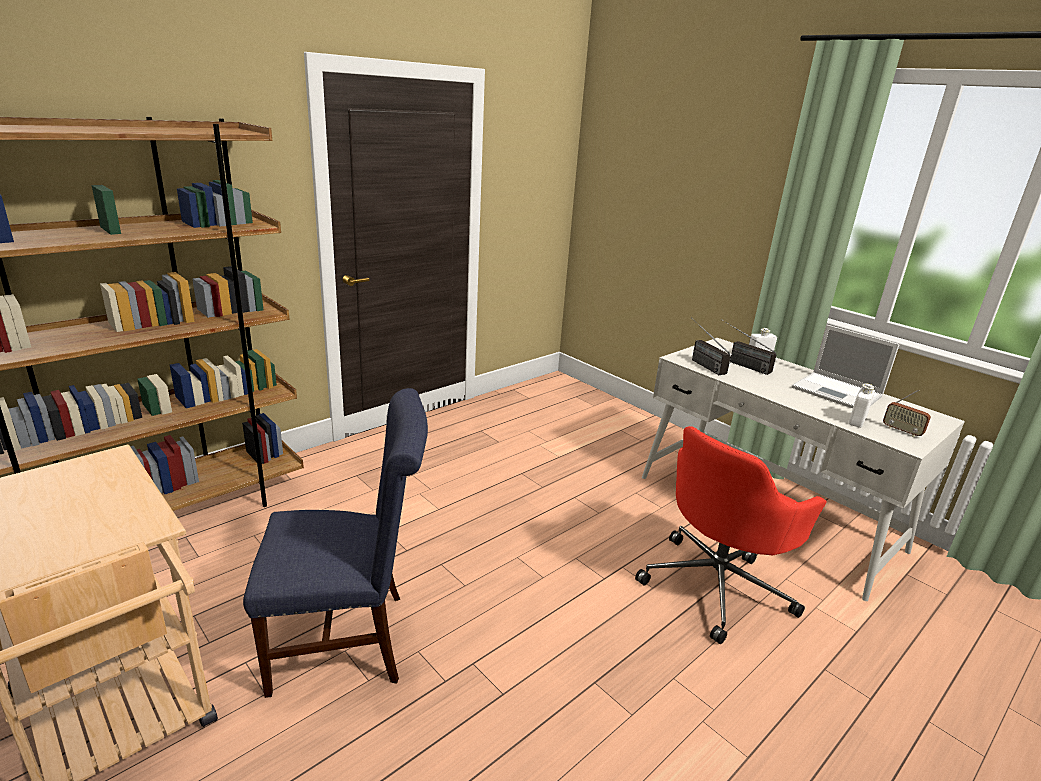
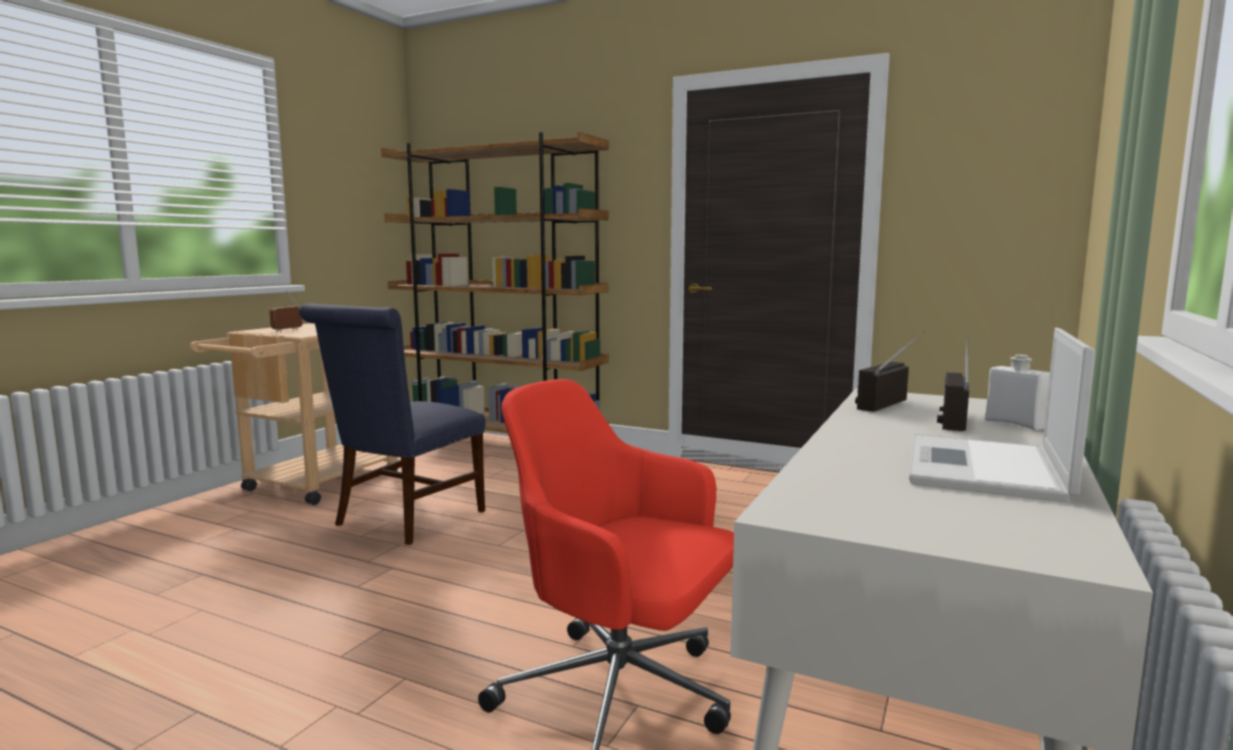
camera: 70 degrees right, 15 degrees down
(349, 639) = (404, 520): blue chair -> blue chair turned 60 degrees clockwise
(857, 421) = (843, 479): white bottle -> none
(902, 431) = (867, 511): radio -> radio (287, 330)

